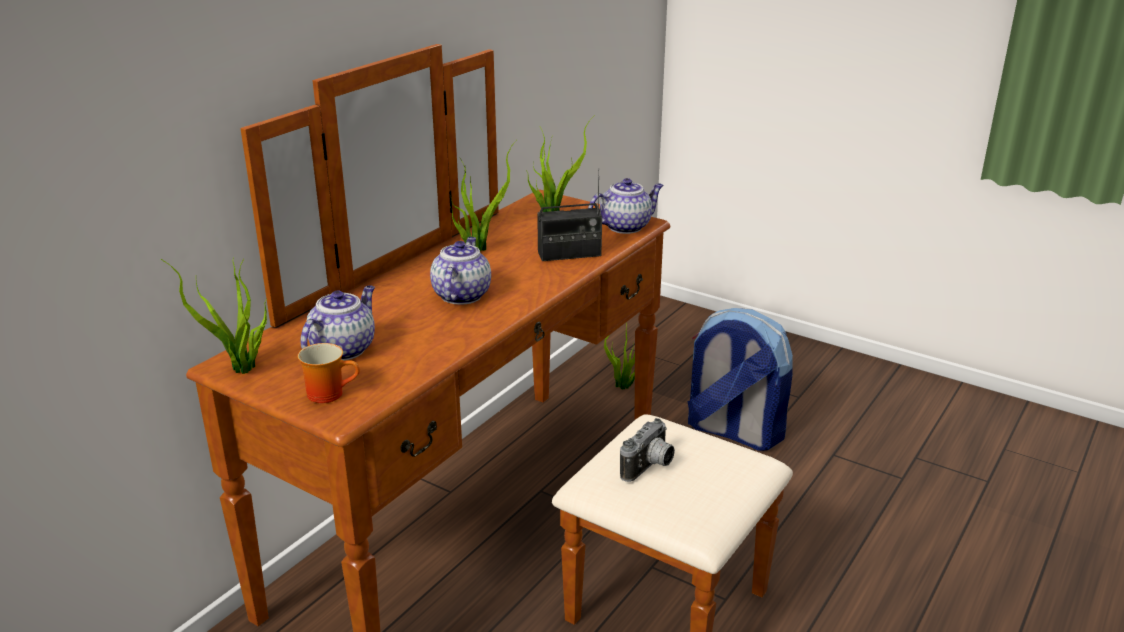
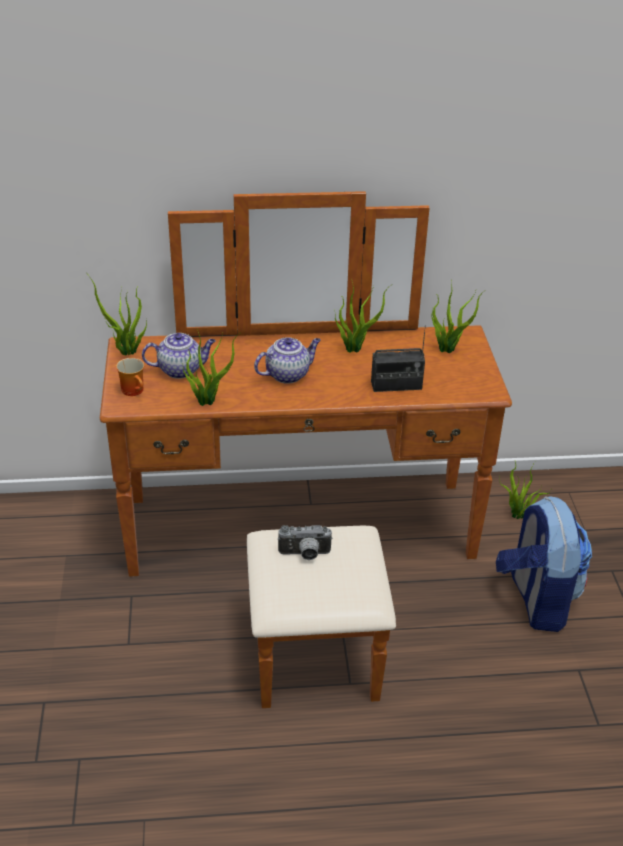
camera: 50 degrees right, 10 degrees up
(432, 354) = (209, 401): none -> potted plant
(569, 254) = (396, 385): radio -> radio turned 45 degrees counterclockwise
(626, 226) = (472, 387): teapot -> none

